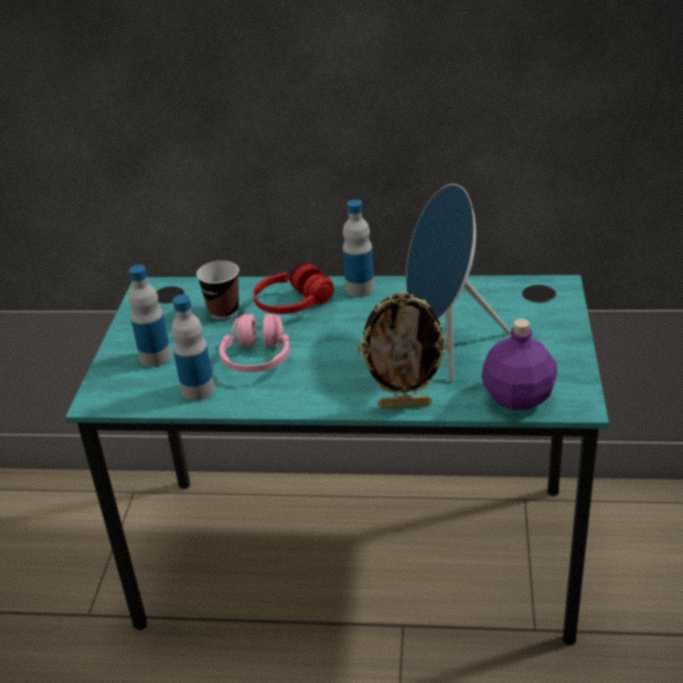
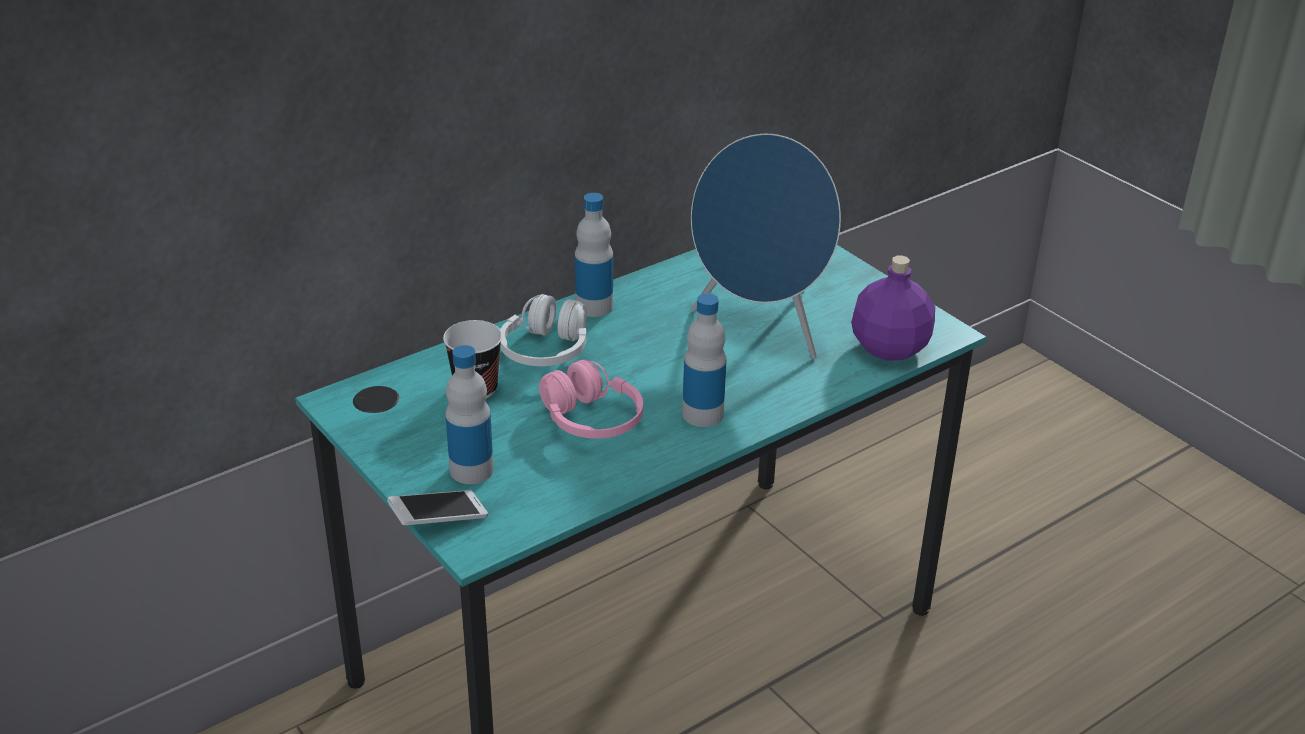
camera: 45 degrees left, 0 degrees up
(101, 377) = (439, 519): none -> phone
(197, 390) = (575, 480): bottle -> bottle (702, 414)
(293, 304) = (546, 350): red headphones -> white headphones
(405, 404) = (803, 398): picture frame -> none

